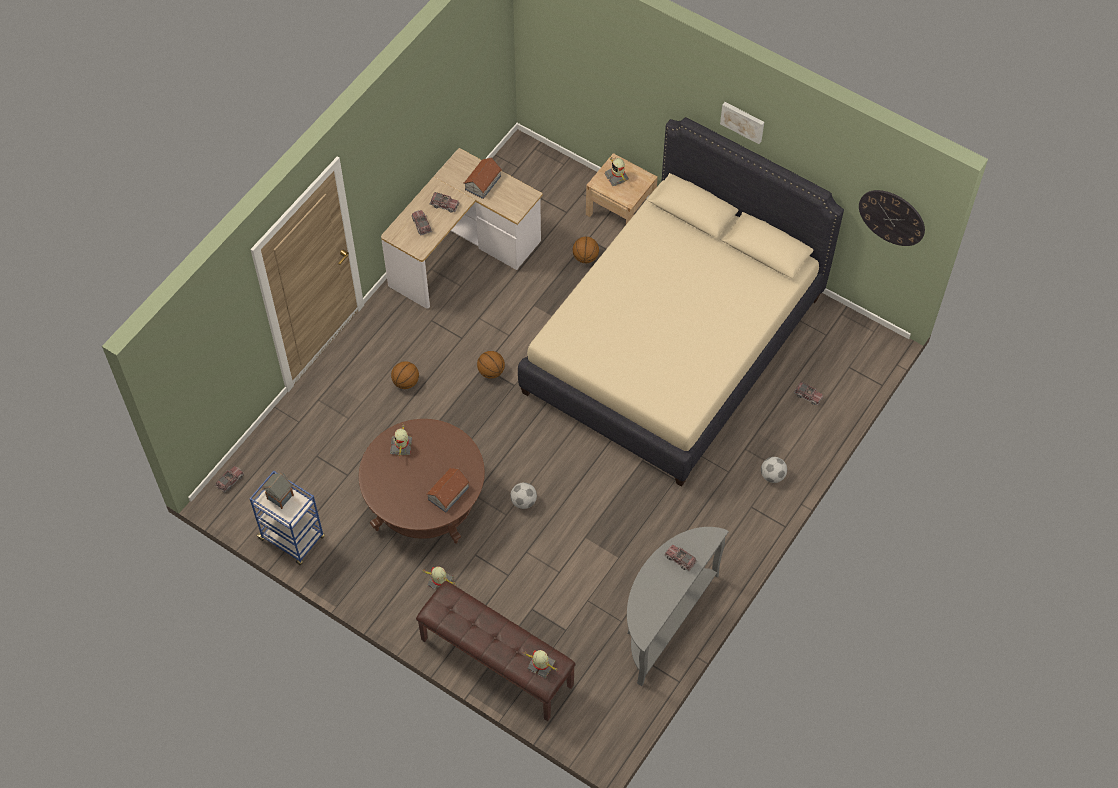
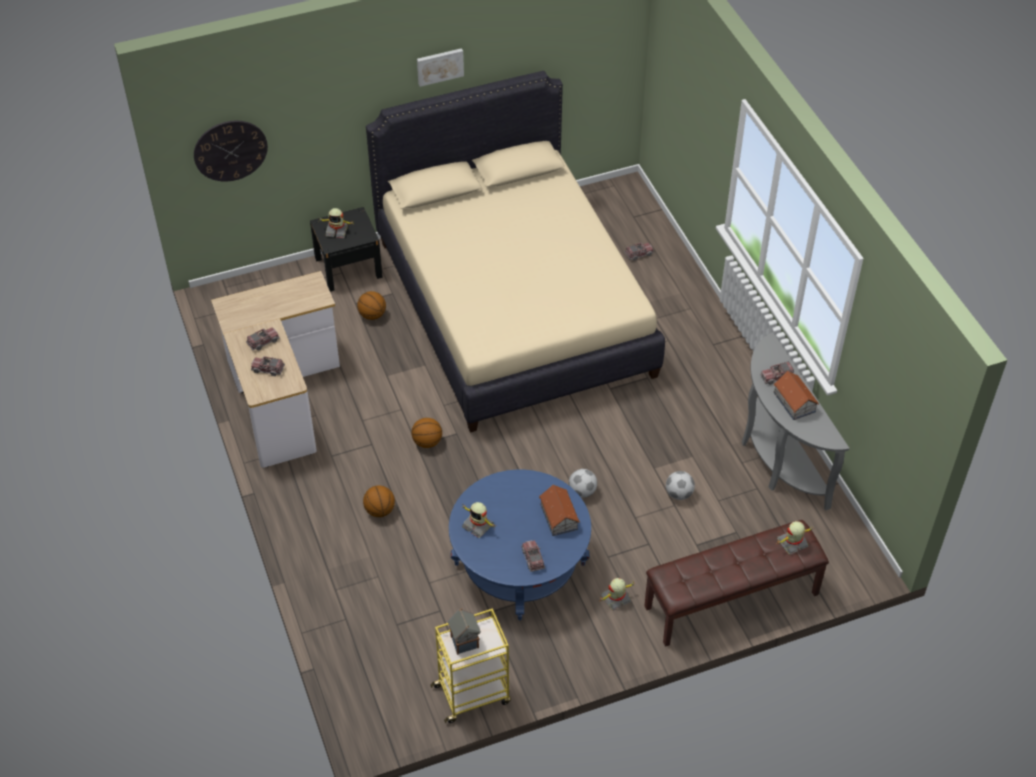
camera: 55 degrees left, 10 degrees down
(230, 481) = (361, 714): toy truck -> toy truck (533, 559)
(293, 539) = (473, 694): blue cart -> yellow cart
(425, 500) = (519, 564): brown coffee table -> blue coffee table
(482, 183) = (267, 304): toy house -> toy house (794, 402)
(620, 210) = (348, 267): beige nightstand -> black nightstand
(772, 475) = (695, 315): football -> football (679, 494)
(892, 217) = (603, 50): wall clock -> wall clock (230, 150)

